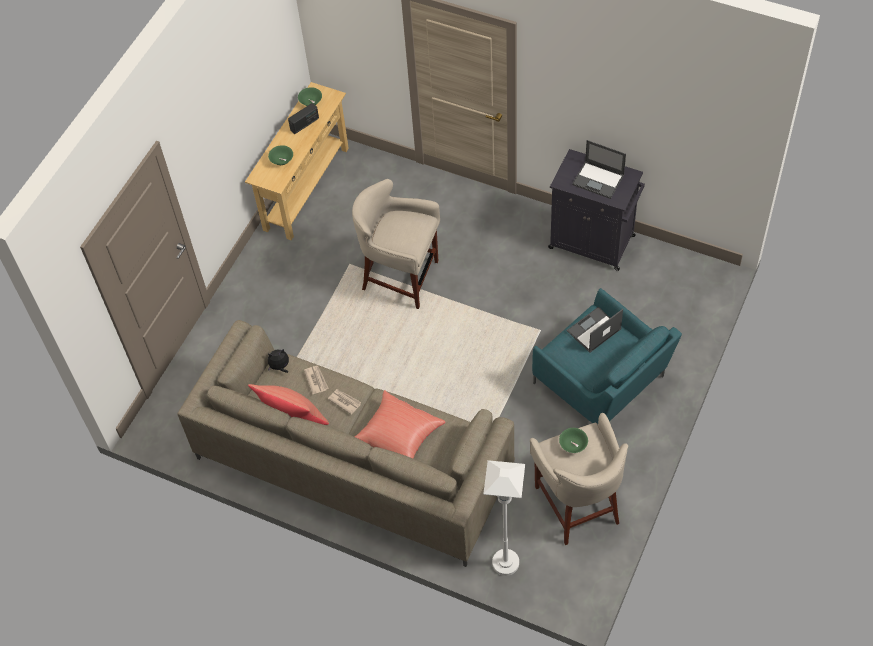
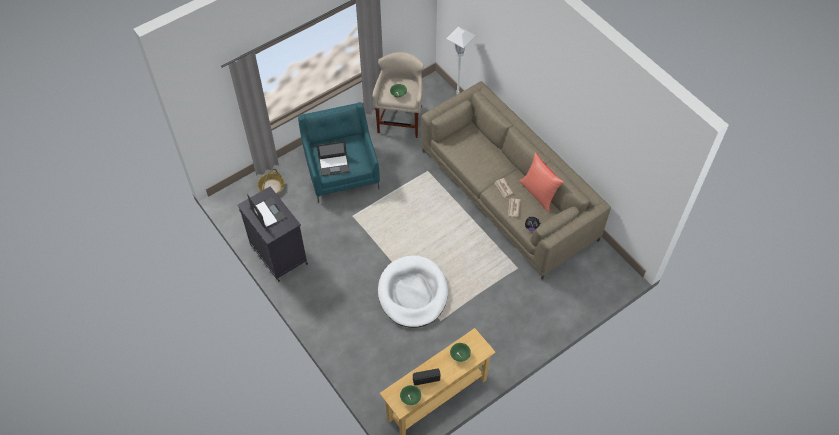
camera: 155 degrees left, 0 degrees up
(398, 437) = (484, 155): red pillow -> none
(400, 277) = (413, 293): beige stool -> white dog bed
(672, 314) = (271, 187): none -> basket

